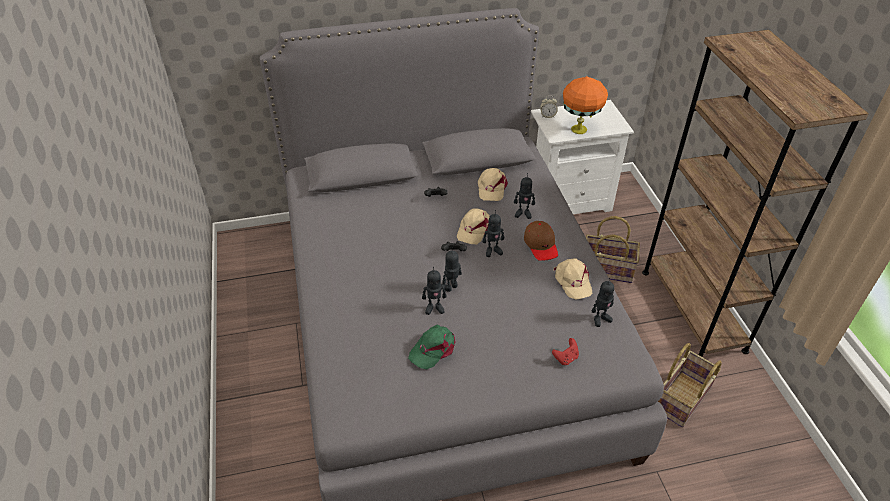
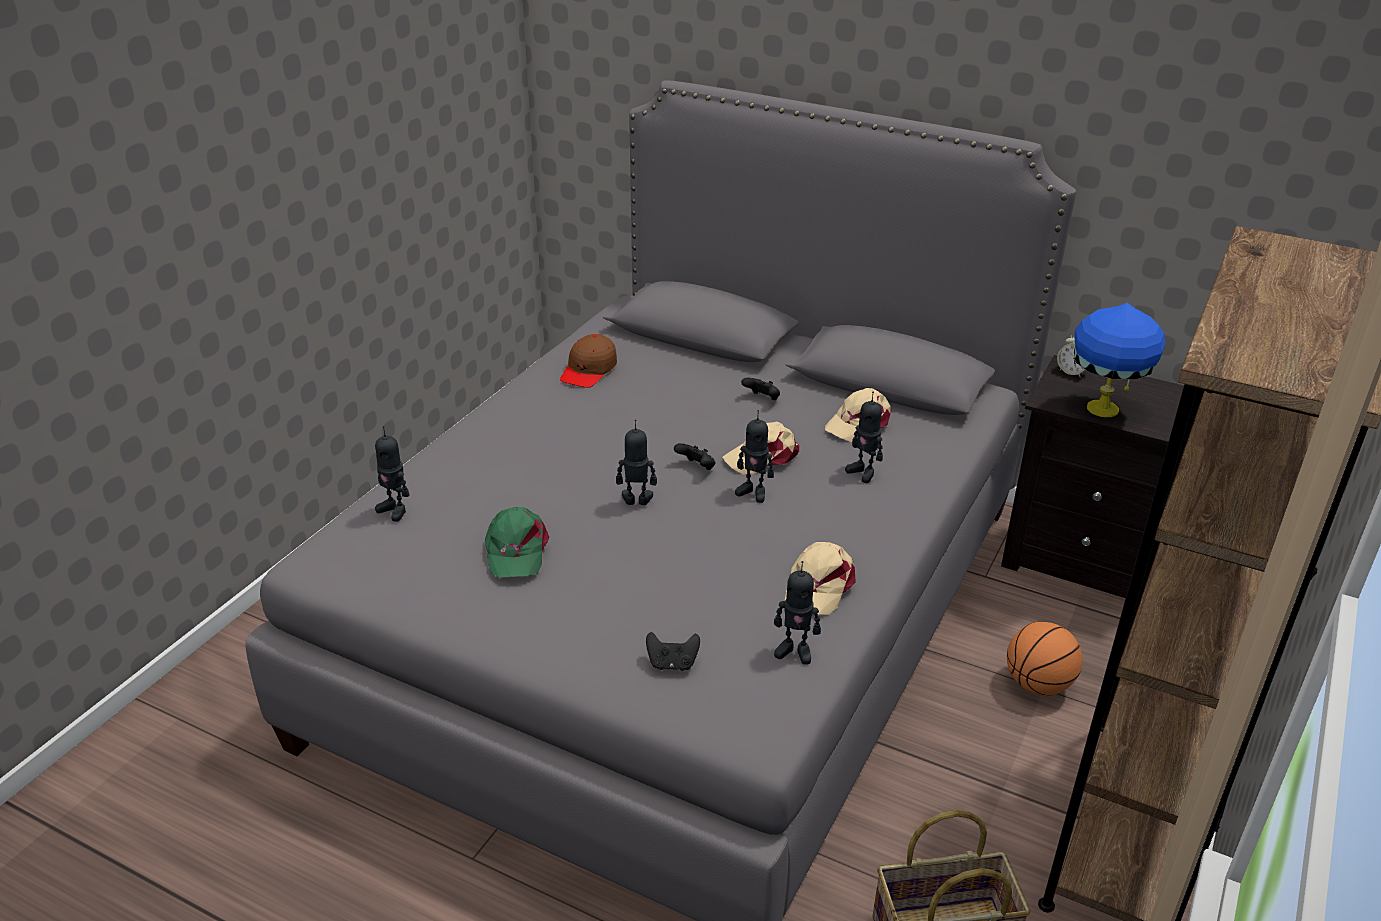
camera: 40 degrees right, 10 degrees down
(433, 349) = (516, 550): green cap -> green cap turned 90 degrees counterclockwise
(434, 308) = (581, 510): toy robot -> toy robot (395, 510)
(541, 245) = (834, 520): brown cap -> brown cap (589, 370)
(565, 358) = (672, 664): red game controller -> black game controller
(569, 200) = (1087, 561): white nightstand -> black nightstand
(579, 130) = (1103, 410): orange table lamp -> blue table lamp
(607, 269) = (1038, 684): basket -> basketball

